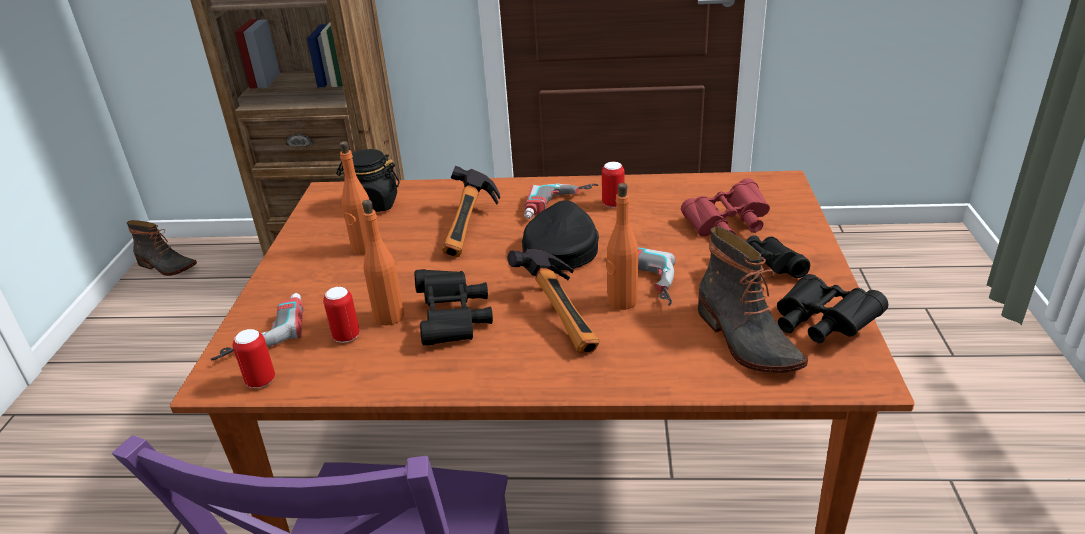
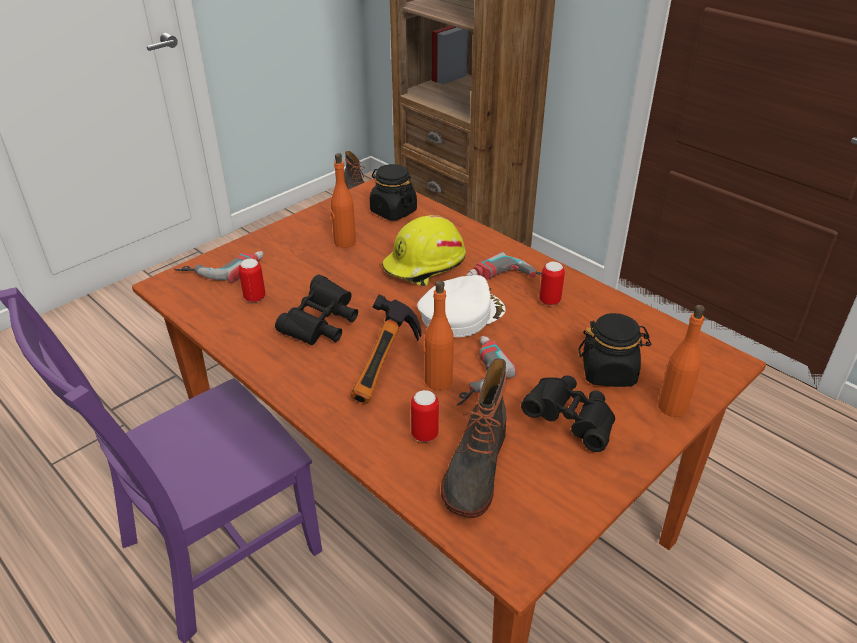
camera: 40 degrees right, 5 degrees up
(261, 381) = (182, 298): can -> can (424, 434)
(388, 316) = (292, 299): orange bottle -> orange bottle (672, 406)
(472, 229) = (425, 265): hammer -> yellow hard hat
(561, 247) = (461, 314): black cap -> white cap
(726, 226) = (609, 372): red binoculars -> black jar
(821, 325) = (549, 499): black binoculars -> none

